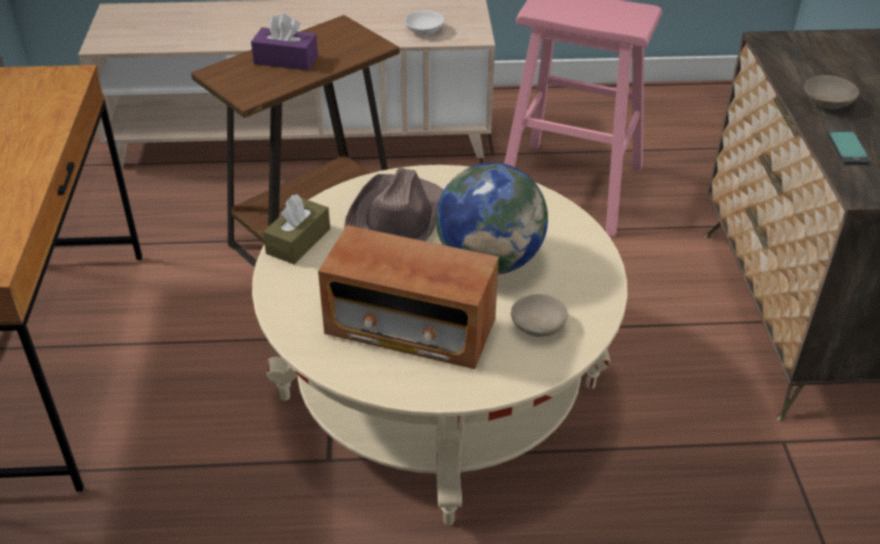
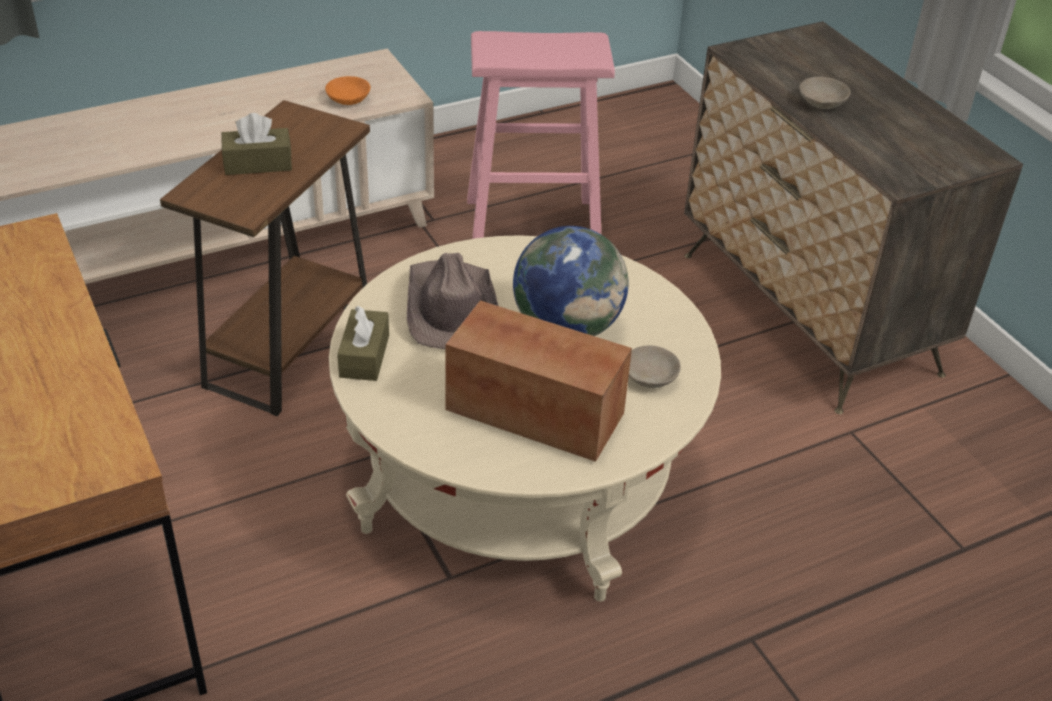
camera: 25 degrees left, 0 degrees up
(286, 60) = (258, 163): purple tissue box -> brown tissue box
(410, 329) = (535, 414): radio -> radio turned 150 degrees counterclockwise
(425, 30) = (348, 99): white bowl -> orange bowl
(848, 148) = (863, 143): phone -> none

